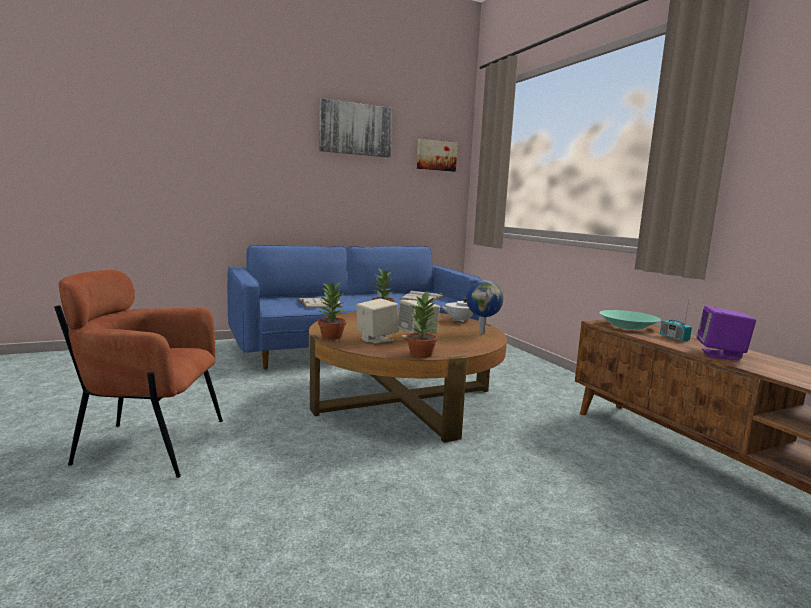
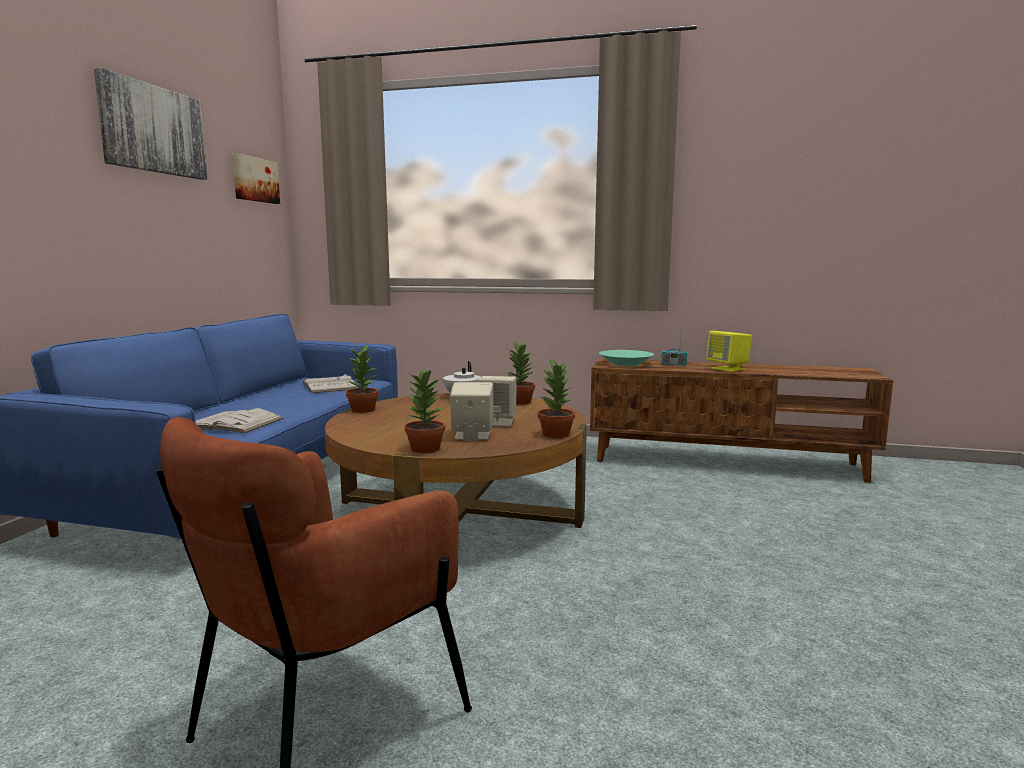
camera: 50 degrees left, 0 degrees up
(482, 333) = (520, 402): globe -> potted plant
(721, 355) = (728, 369): purple speaker -> yellow speaker

